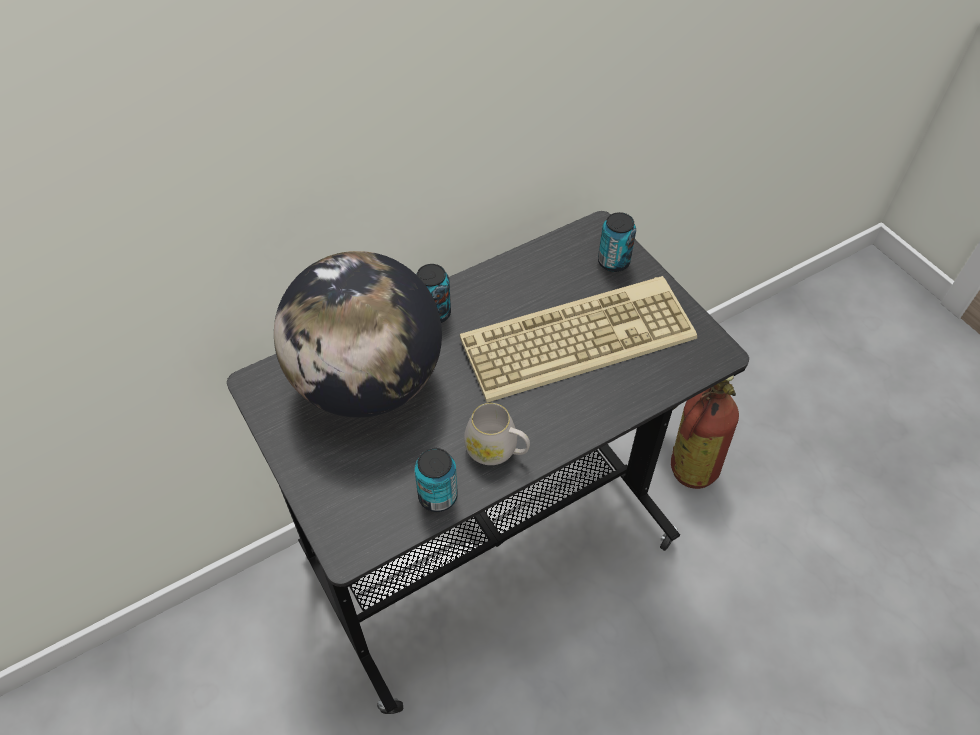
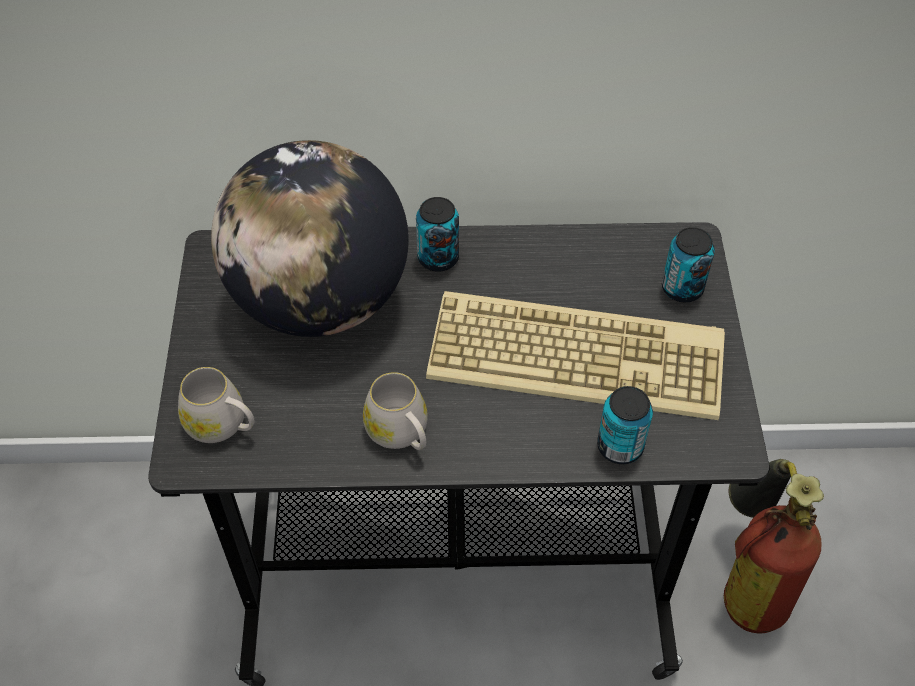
camera: 30 degrees right, 0 degrees up
(360, 510) = (222, 425): none -> white mug
(438, 496) = (307, 450): can -> can (620, 446)

